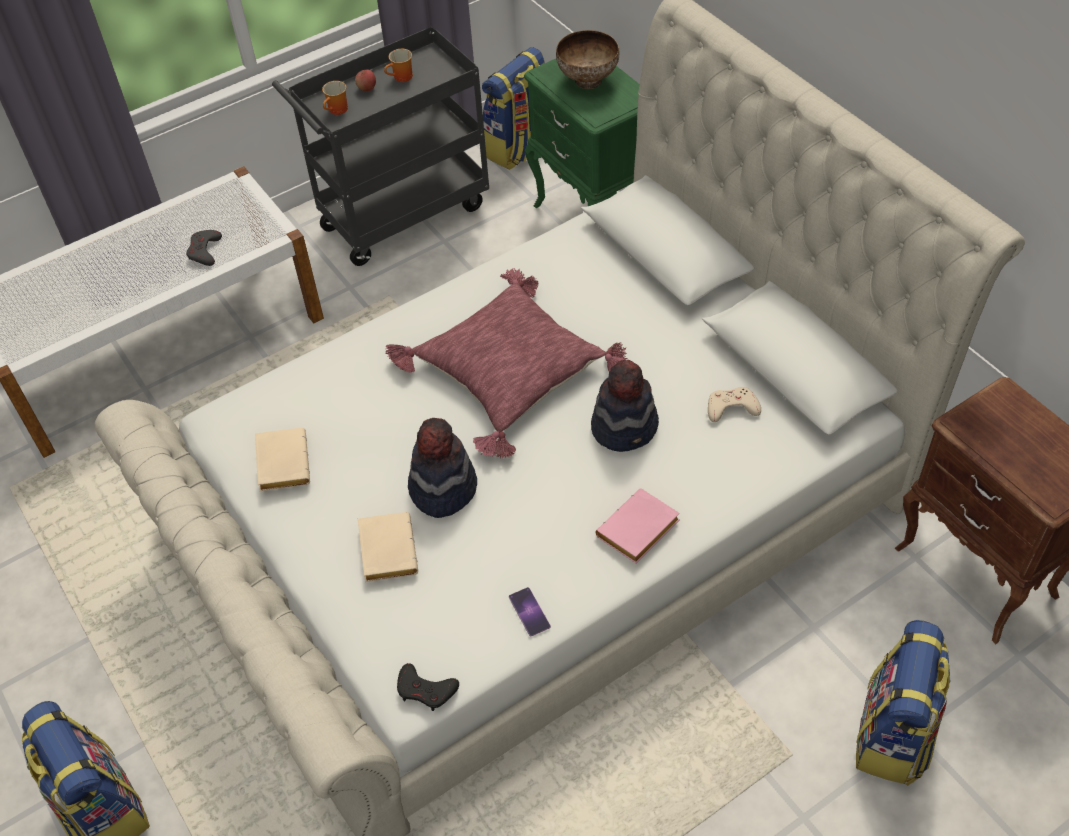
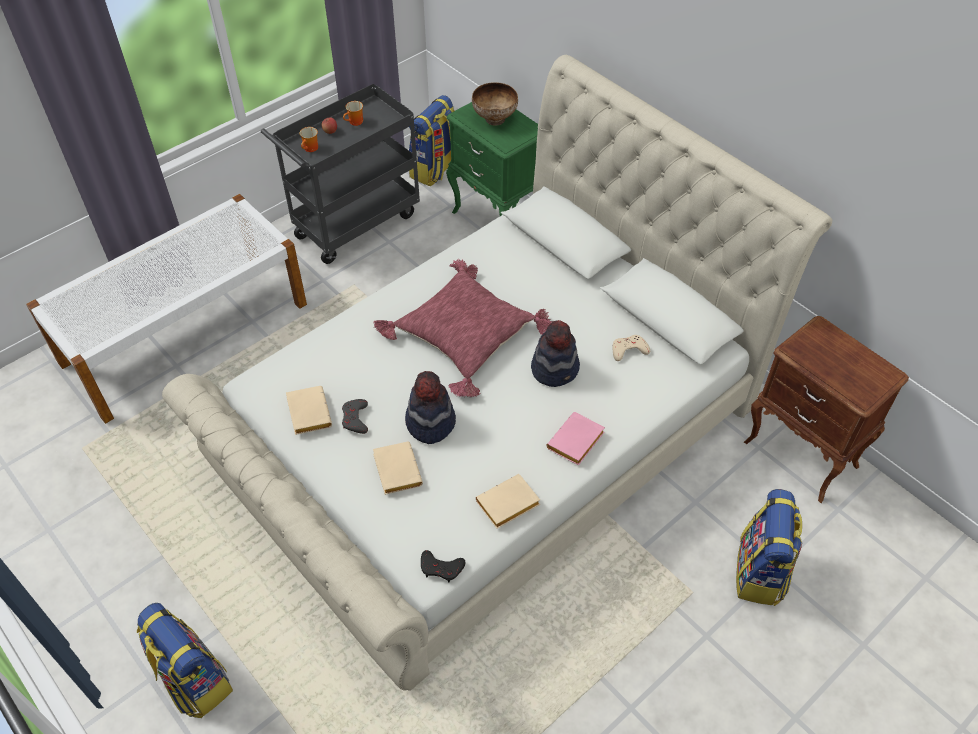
camera: 10 degrees left, 0 degrees up
(205, 251) = (220, 259): grey game controller -> grey game controller (355, 419)
(529, 612) = (507, 506): phone -> beige book

